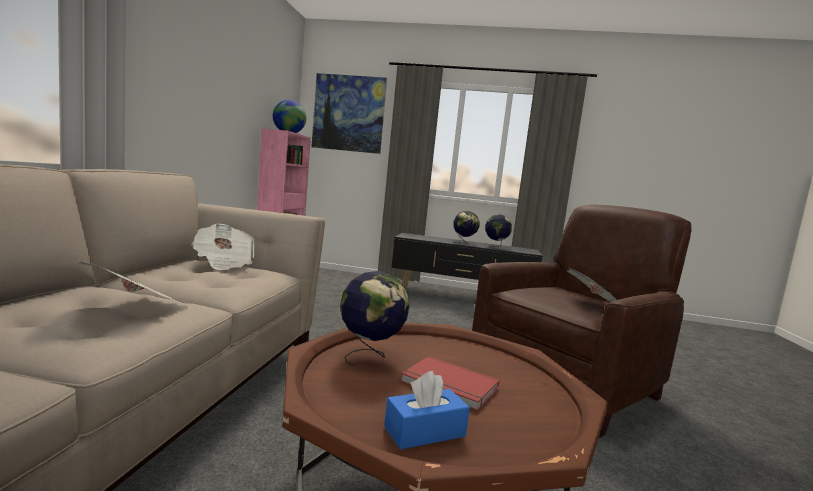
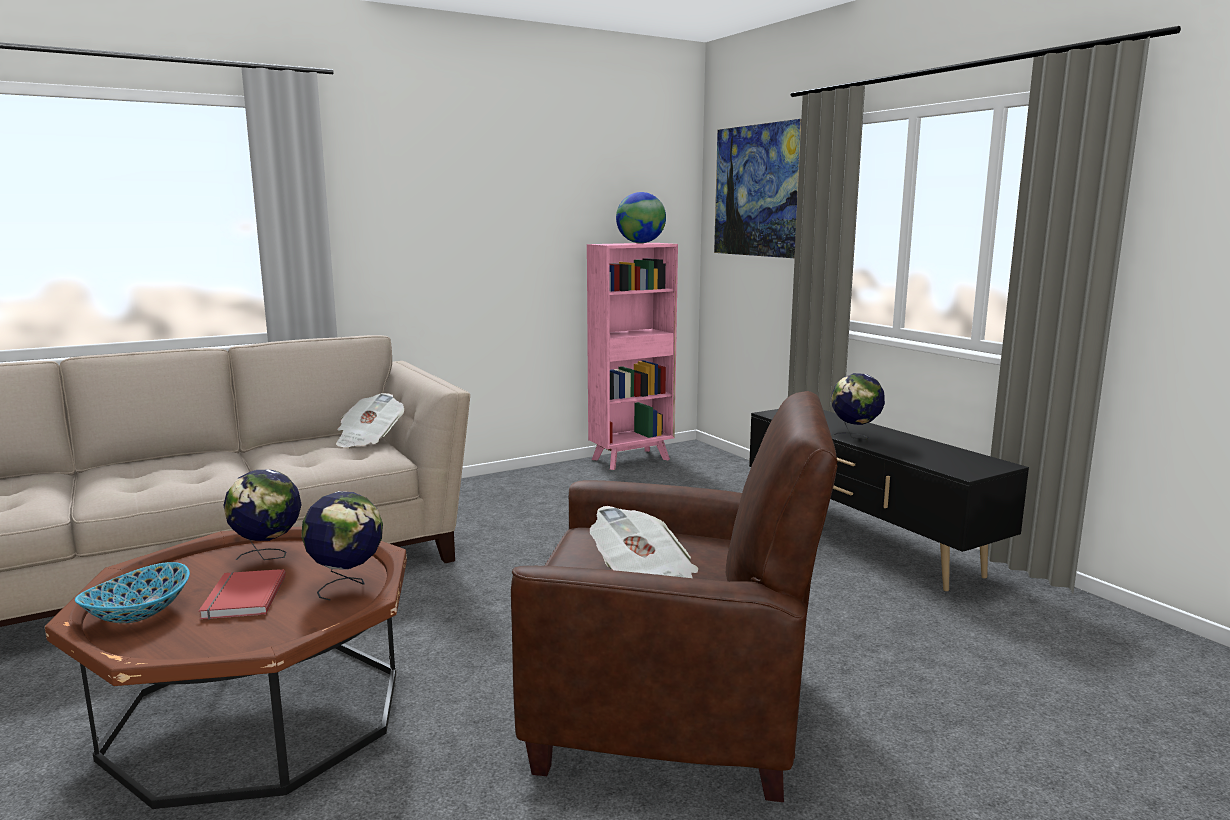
camera: 50 degrees right, 5 degrees up
(137, 309) = (189, 475): newspaper -> none
(425, 432) = (137, 614): blue tissue box -> bowl
(495, 247) = (906, 452): globe -> globe (347, 585)

